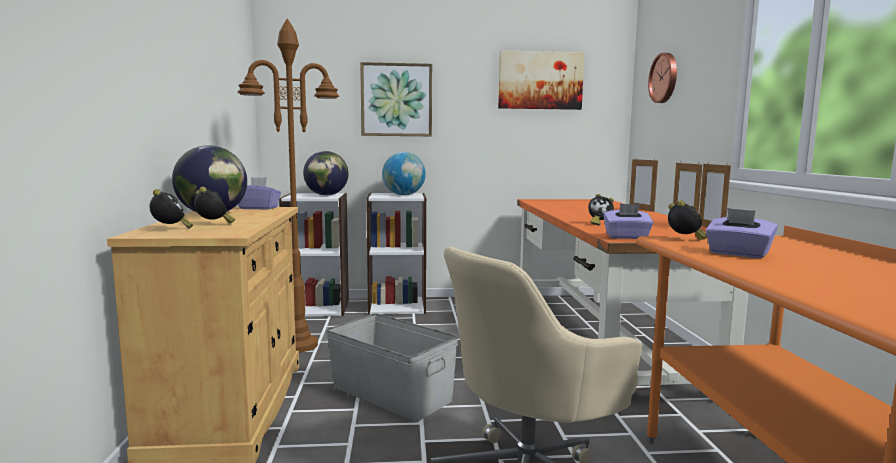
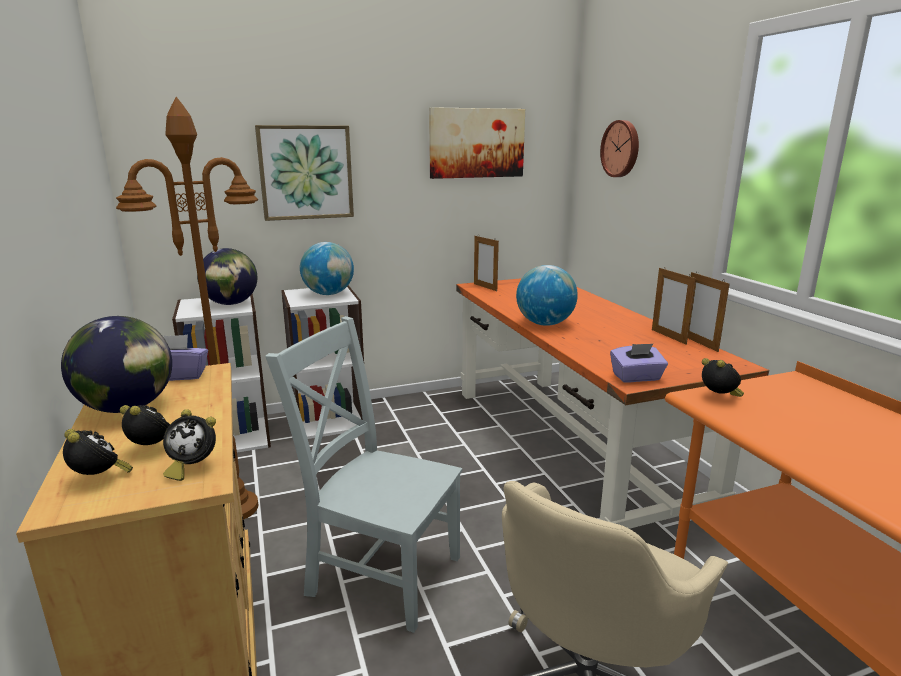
camera: 15 degrees left, 10 degrees up
(391, 393) = (379, 572): grey storage box -> grey chair
(573, 215) = (544, 324): none -> globe
(599, 224) = (585, 344): alarm clock -> alarm clock (192, 467)
(641, 209) = (602, 301): picture frame -> picture frame (485, 287)
(738, 254) = (795, 431): purple tissue box -> none

